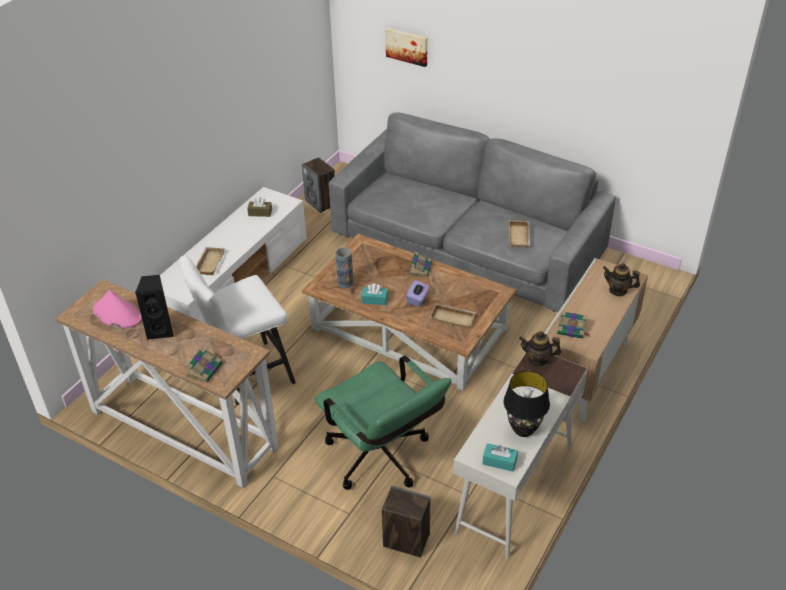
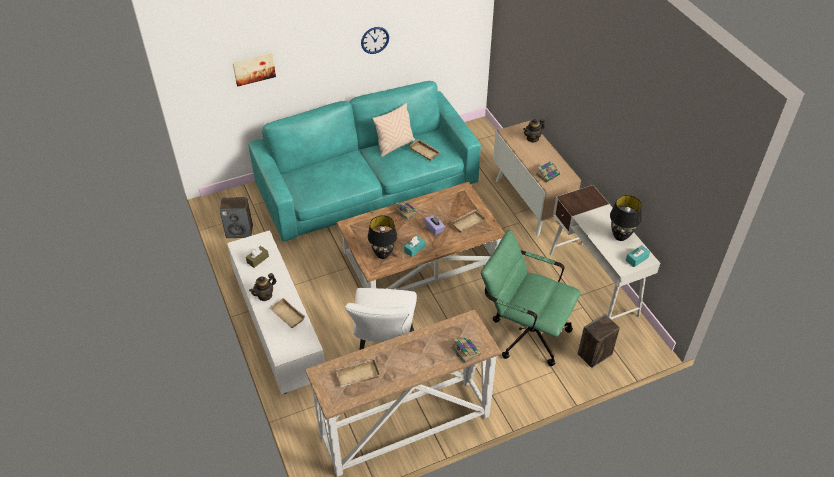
camera: 55 degrees left, 5 degrees up
(117, 314) = (357, 376): pink hat -> beige tray
(161, 330) = (401, 358): black speaker -> none
(345, 283) = (382, 254): vase -> black table lamp
(383, 460) = (524, 332): green office chair -> green office chair turned 150 degrees counterclockwise
(466, 243) = (367, 185): grey sofa -> turquoise sofa
(506, 215) = (395, 146): none -> beige pillow
(538, 360) = (570, 200): teapot -> teapot (265, 295)
(544, 83) = (374, 40): none -> wall clock

